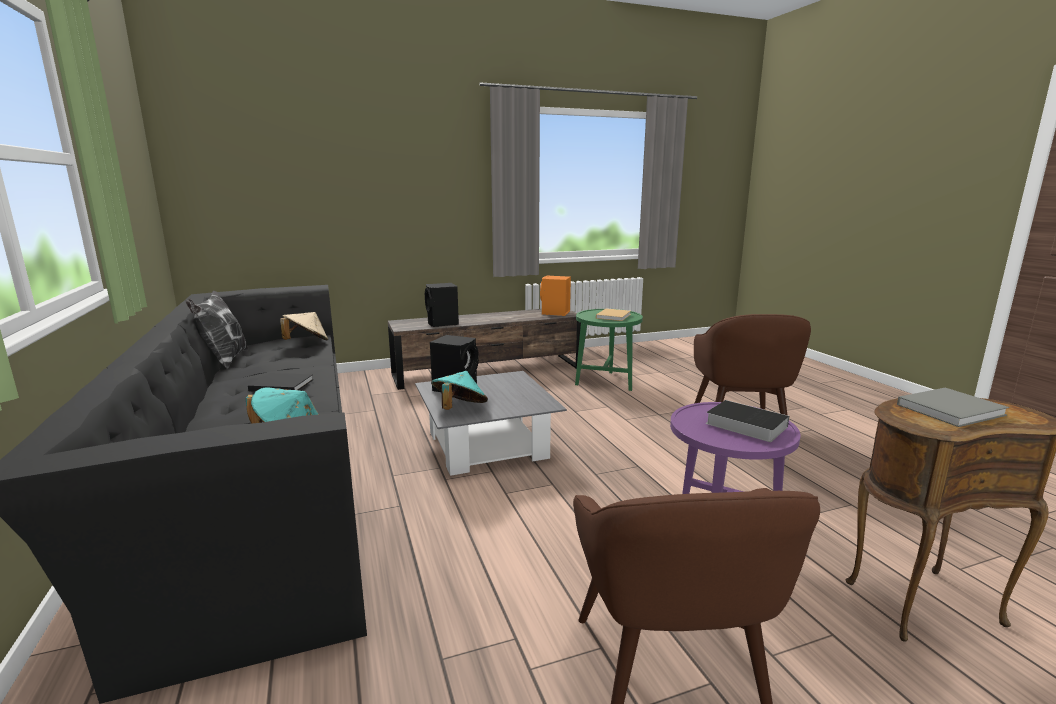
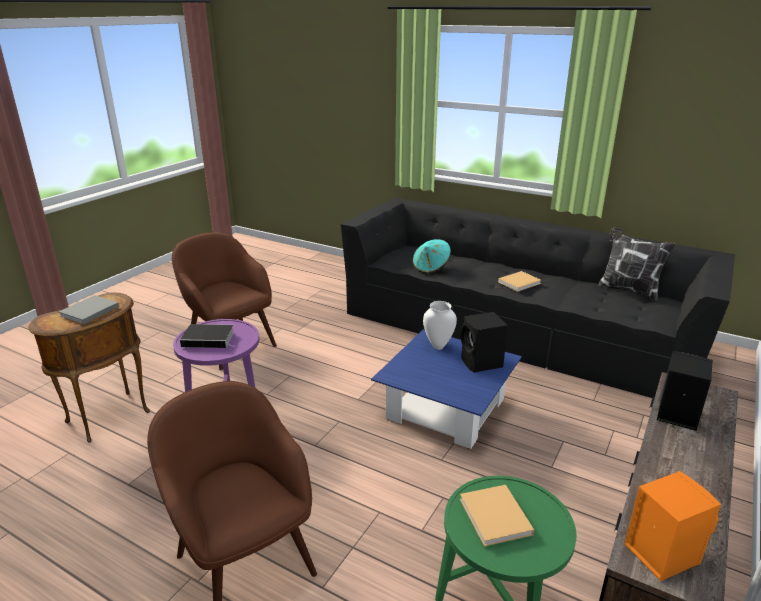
camera: 140 degrees right, 10 degrees up
(280, 385) = (520, 282): black book -> beige book
(306, 342) = (636, 315): beige hat -> none
(459, 409) = (438, 346): turquoise hat -> white vase
(487, 445) = (446, 409): grey coffee table -> blue coffee table

